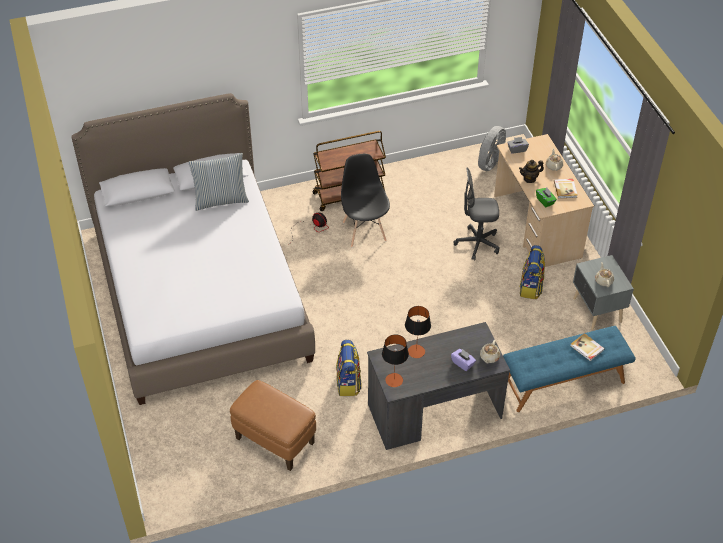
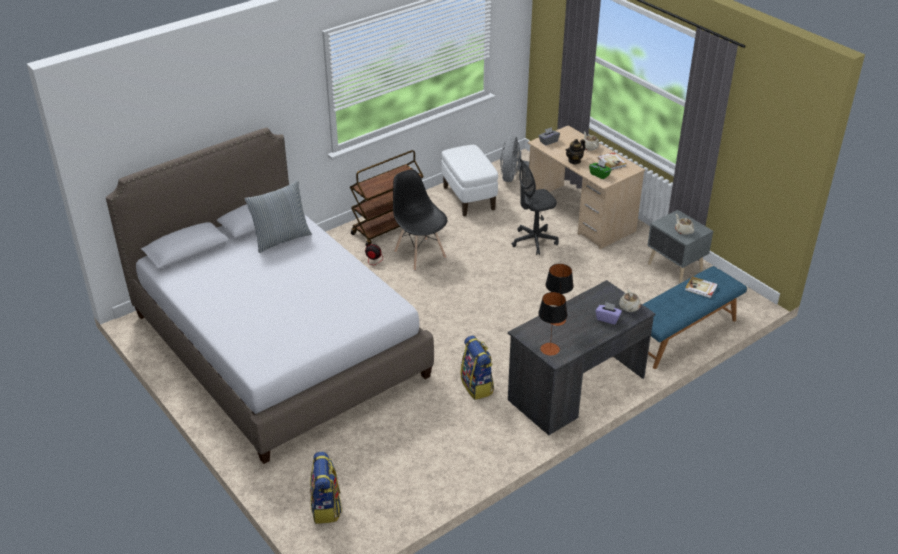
camera: 20 degrees left, 10 degrees down
(274, 440) = (429, 458): brown ottoman -> none
(439, 180) = (469, 198): none -> white ottoman
(531, 287) = (604, 265): backpack -> backpack (326, 507)

